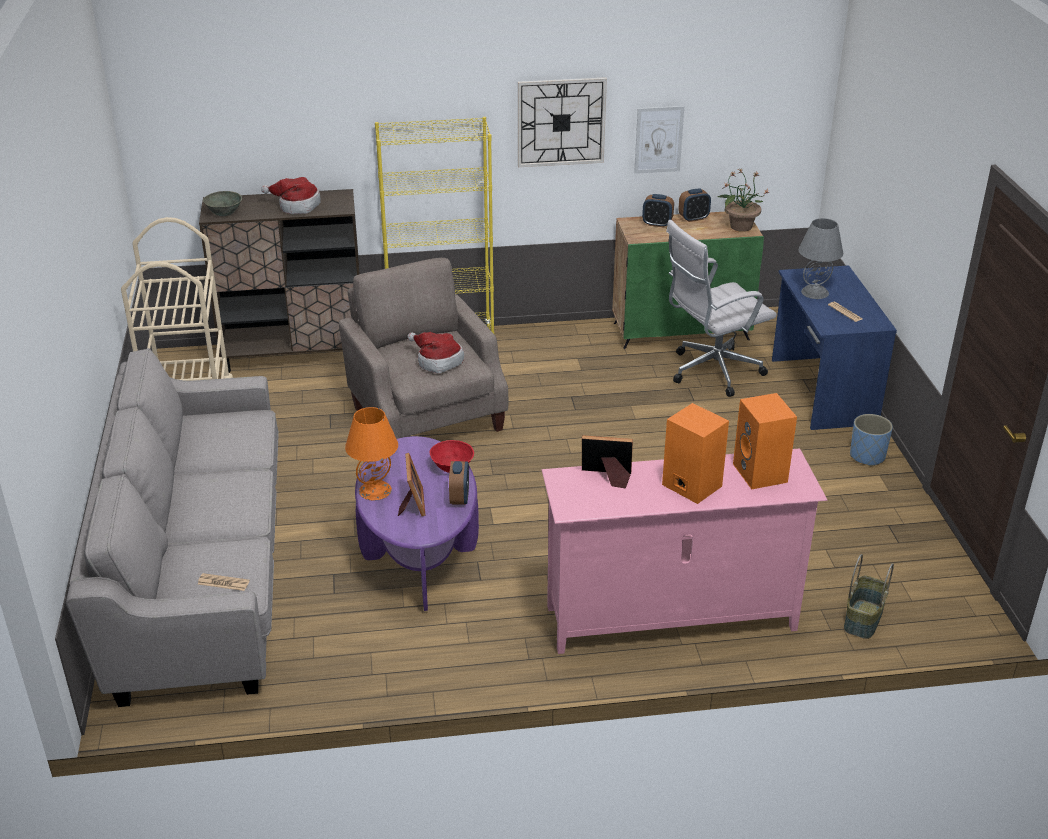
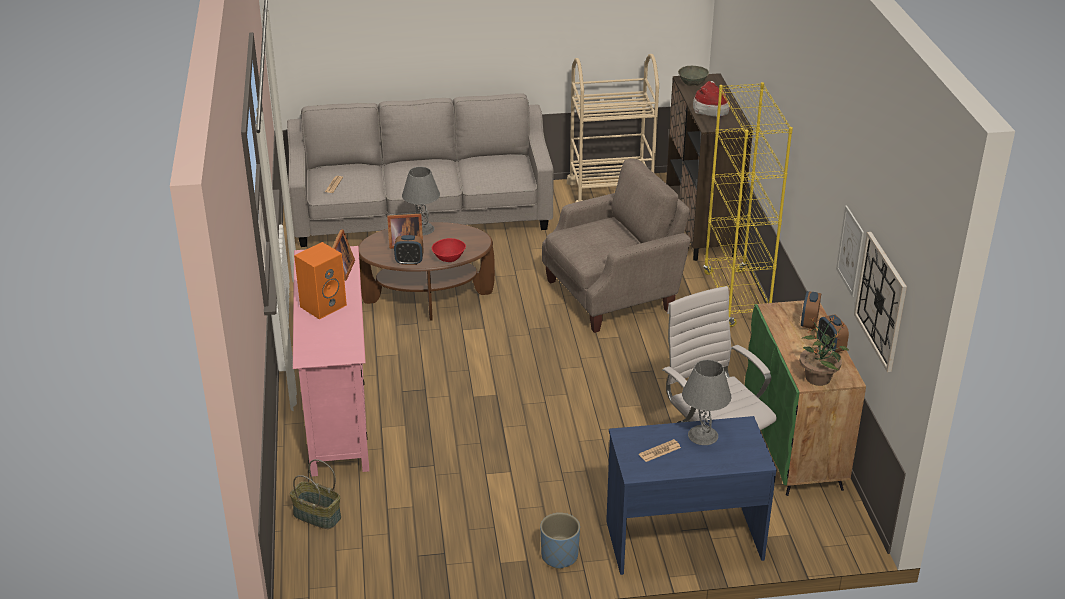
camera: 90 degrees right, 0 degrees up
(375, 490) = (423, 229): orange table lamp -> grey table lamp
(419, 555) = (428, 298): purple coffee table -> brown coffee table
(437, 361) = (589, 241): hat -> none
(561, 122) = (819, 175): wall clock -> wall clock (881, 301)
(761, 473) = (332, 339): orange speaker -> none

